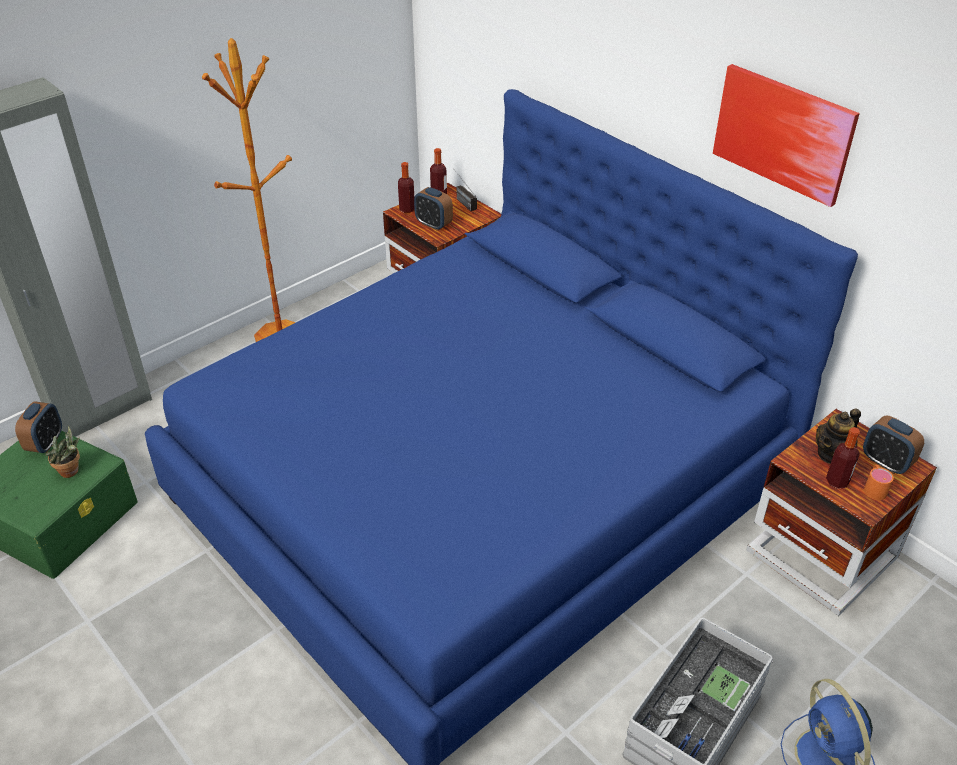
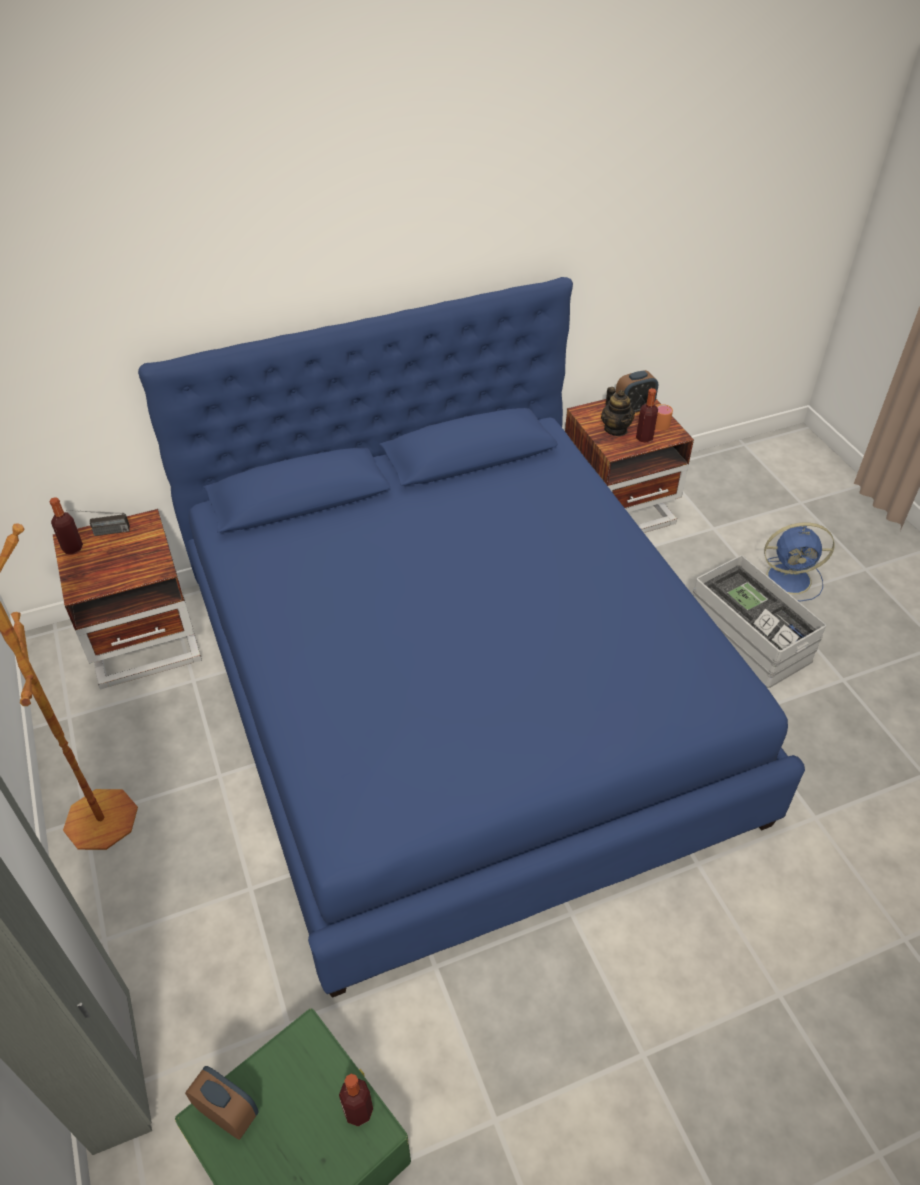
camera: 70 degrees left, 5 degrees up
(72, 471) = (306, 1077): potted plant -> none
(407, 209) = (79, 582): bottle -> bottle (358, 1111)
(433, 224) = (130, 568): alarm clock -> none
(783, 133) = (467, 225): picture -> none

